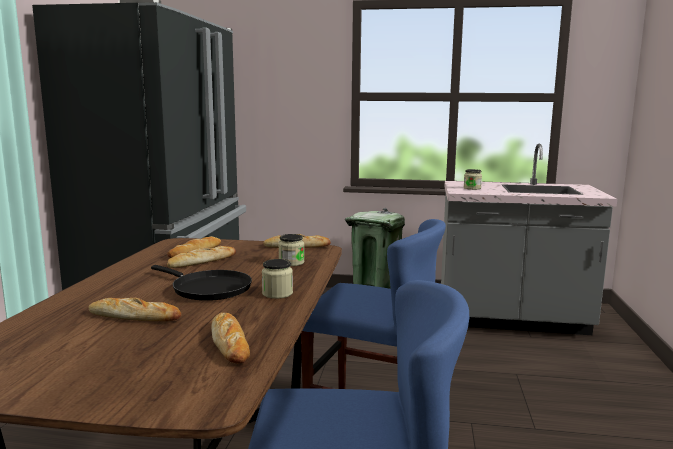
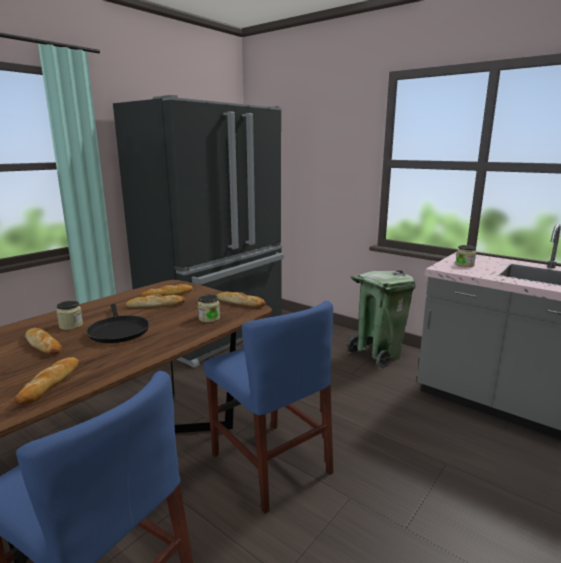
camera: 30 degrees right, 5 degrees up
(277, 293) = (150, 346): jar -> jar (71, 325)

